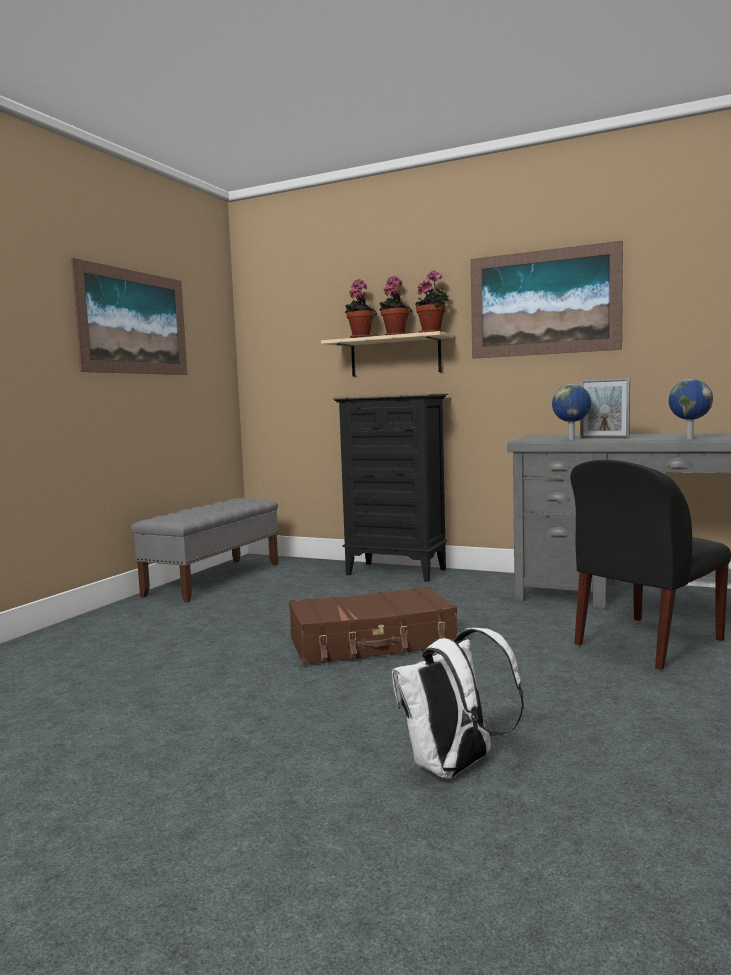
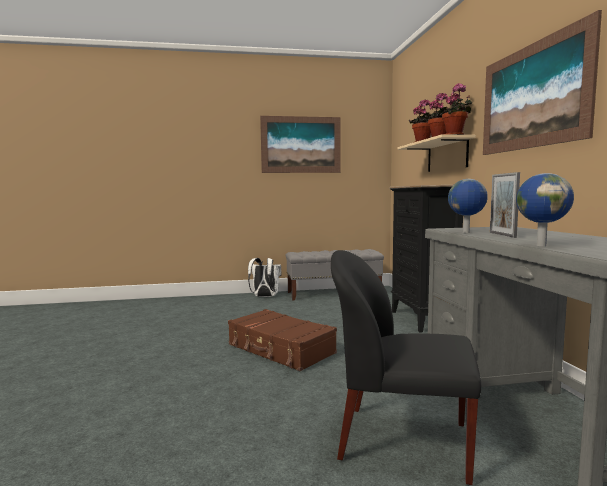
camera: 55 degrees right, 0 degrees up
(454, 768) = (113, 416): white backpack -> white backpack (264, 297)

